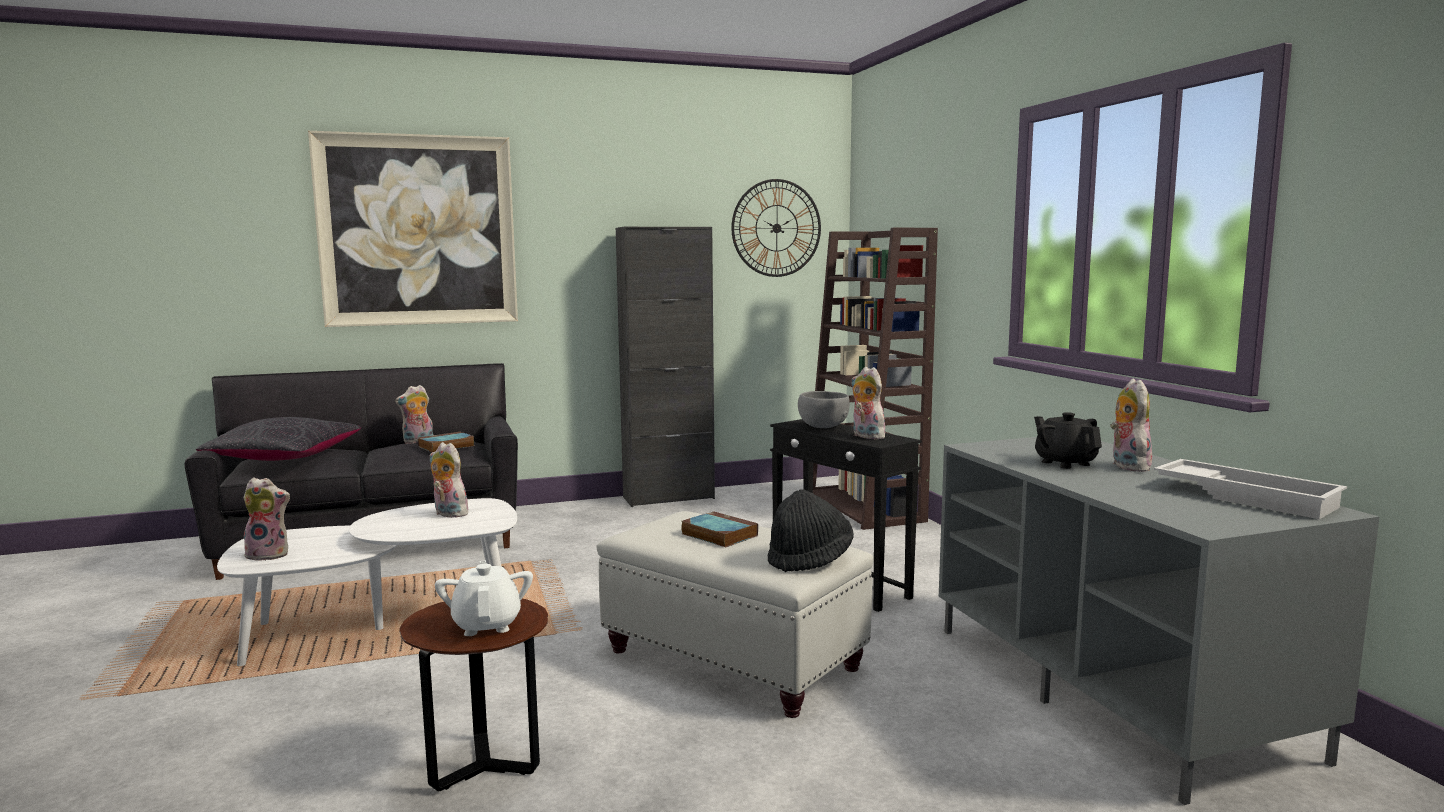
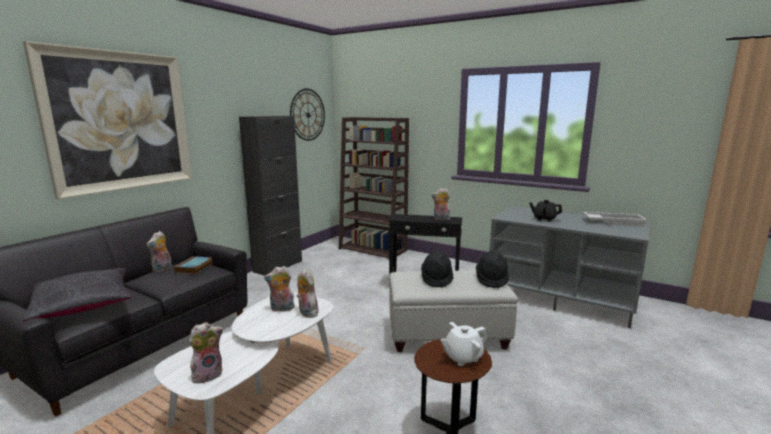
camera: 40 degrees left, 5 degrees up
(487, 625) = (462, 357): white teapot -> white teapot turned 60 degrees counterclockwise
(717, 534) = (436, 279): book -> black hat
(822, 427) = (412, 217): grey bowl -> none
(1127, 466) = (560, 217): plush toy -> plush toy (306, 313)

